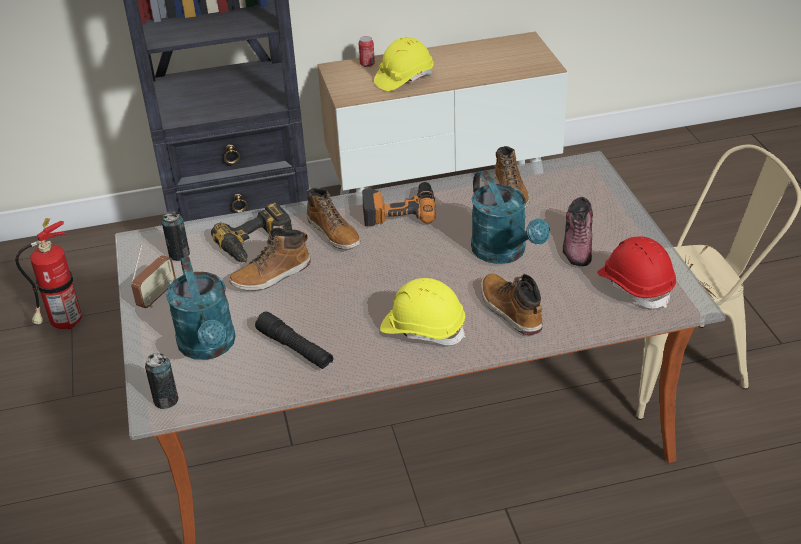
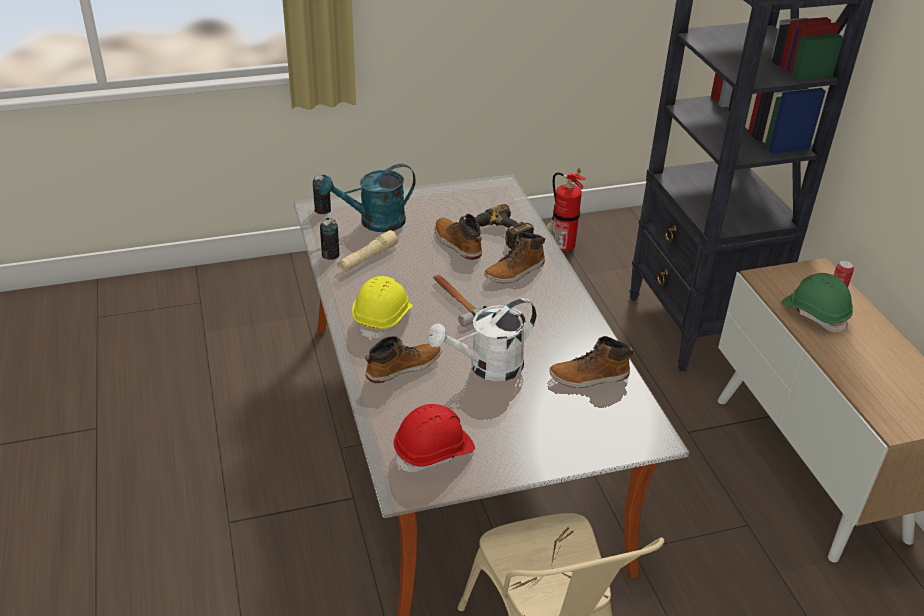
camera: 85 degrees right, 0 degrees up
(157, 296) = (433, 197): radio -> none
(179, 254) = (484, 202): can -> can (330, 255)
(295, 348) = (367, 258): black flashlight -> beige flashlight
(390, 275) = (456, 301): none -> hammer
(399, 210) = (554, 306): power drill -> none
(404, 78) = (814, 314): yellow hard hat -> green hard hat
(504, 253) = (487, 368): turquoise watering can -> white watering can
(578, 243) = (504, 418): shoe -> none

